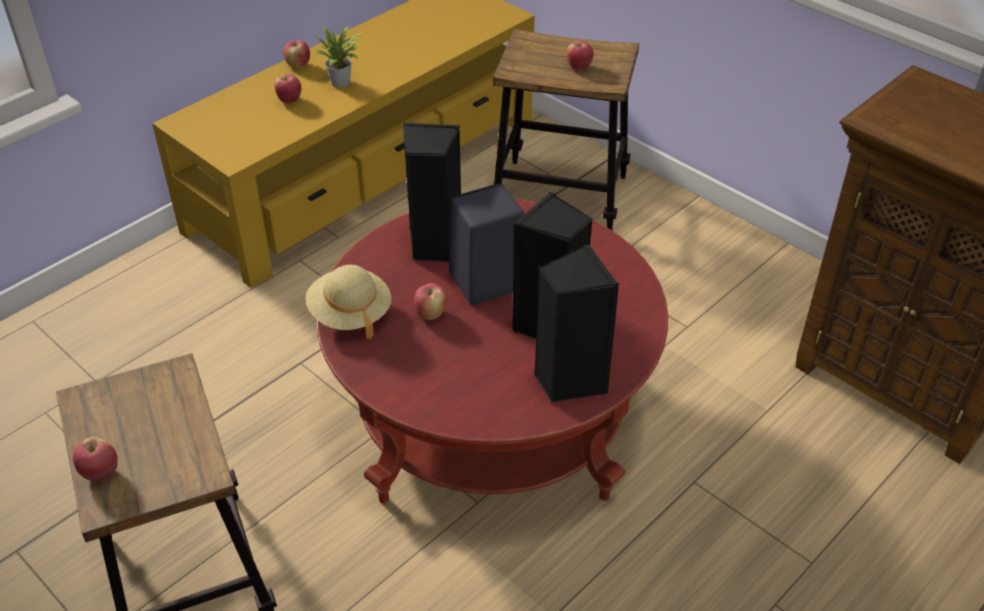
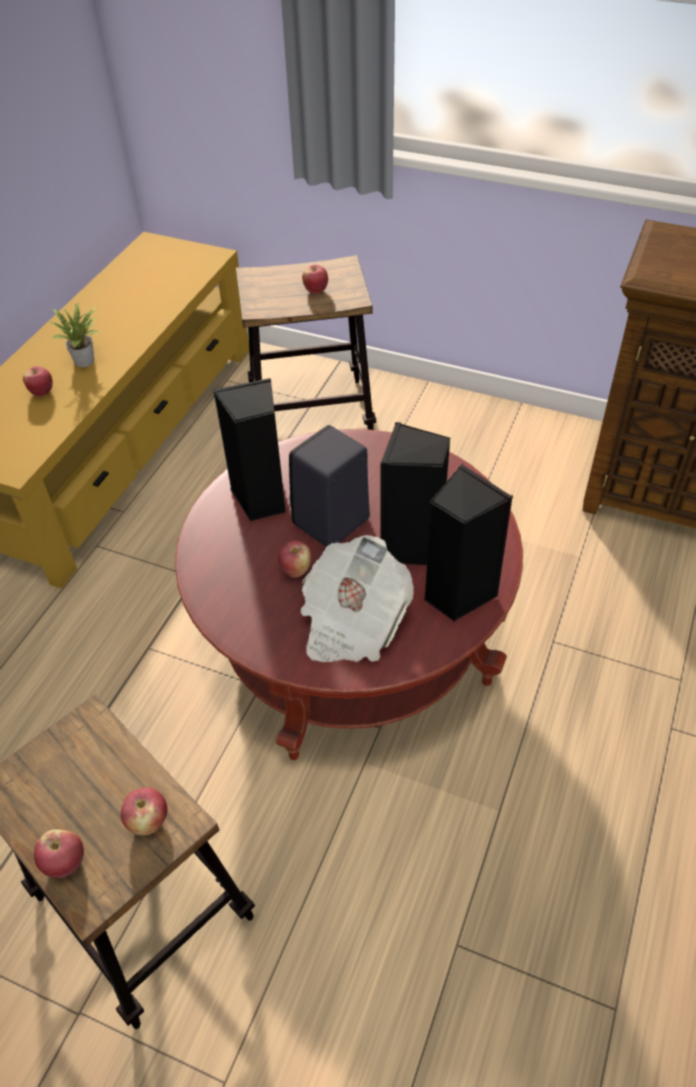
camera: 20 degrees left, 5 degrees up
(298, 65) = (32, 354): apple -> apple (148, 821)
(350, 314) = (218, 594): beige hat -> none
(456, 373) = (352, 622): none -> newspaper

